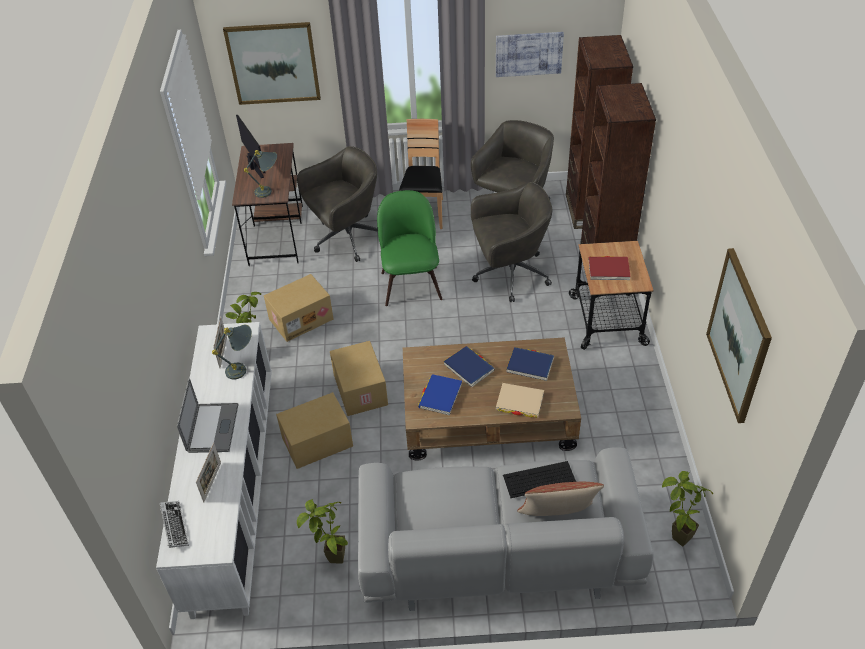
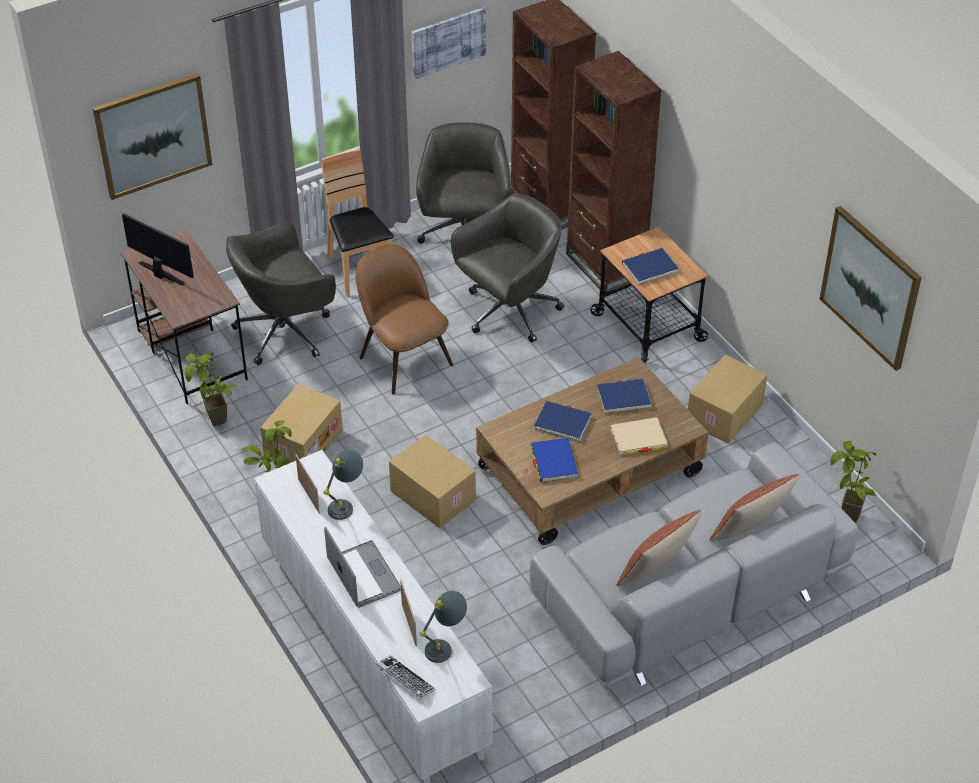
camera: 30 degrees left, 0 degrees up
(269, 191) = (207, 298): grey table lamp -> grey table lamp (446, 646)
(317, 443) = (427, 568): cardboard box -> cardboard box (725, 414)
(334, 563) = (535, 675): potted plant -> potted plant (217, 426)
(347, 239) = (286, 331): grey office chair -> grey office chair turned 150 degrees counterclockwise
(411, 283) = (404, 359): green chair -> brown chair
(454, 520) = (656, 572): none -> pillow
(539, 480) = (712, 503): keyboard -> none
(608, 270) = (650, 268): red book -> blue book

